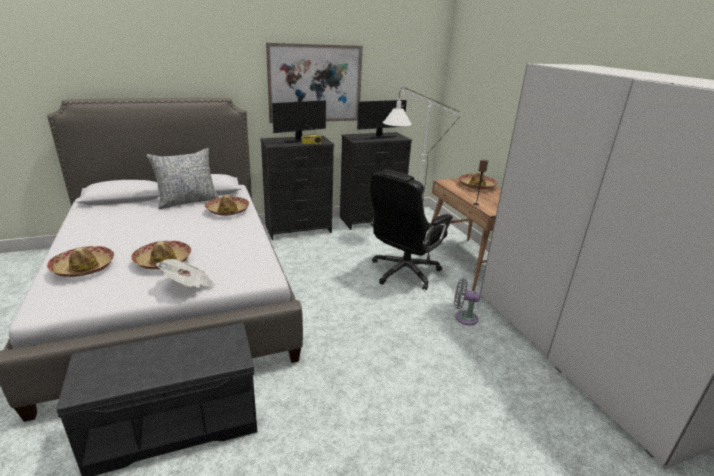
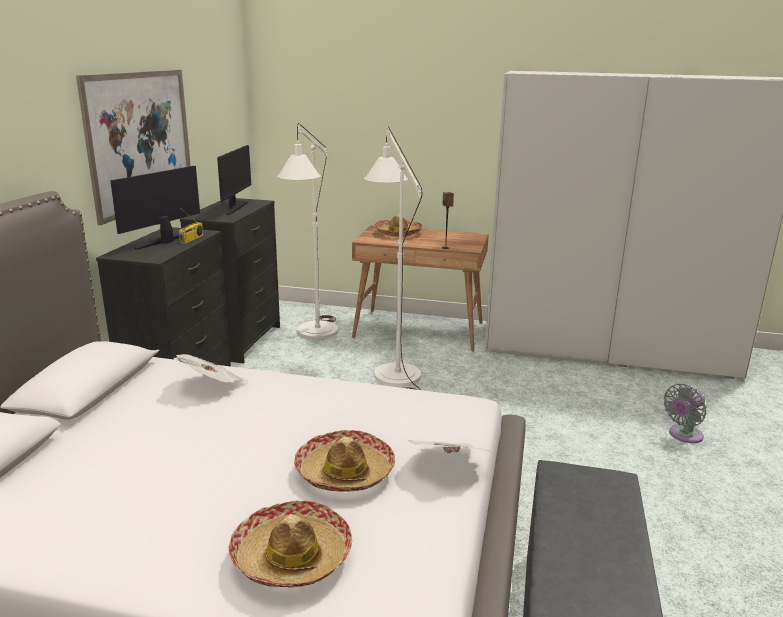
camera: 55 degrees left, 5 degrees down
(187, 201) = (112, 410): pillow -> none
(227, 211) = (213, 385): hat -> newspaper
(299, 140) = (165, 241): monitor -> monitor turned 150 degrees counterclockwise
(404, 272) = (394, 370): black office chair -> white floor lamp
(463, 317) = (512, 374): grey fan -> grey fan (683, 435)

